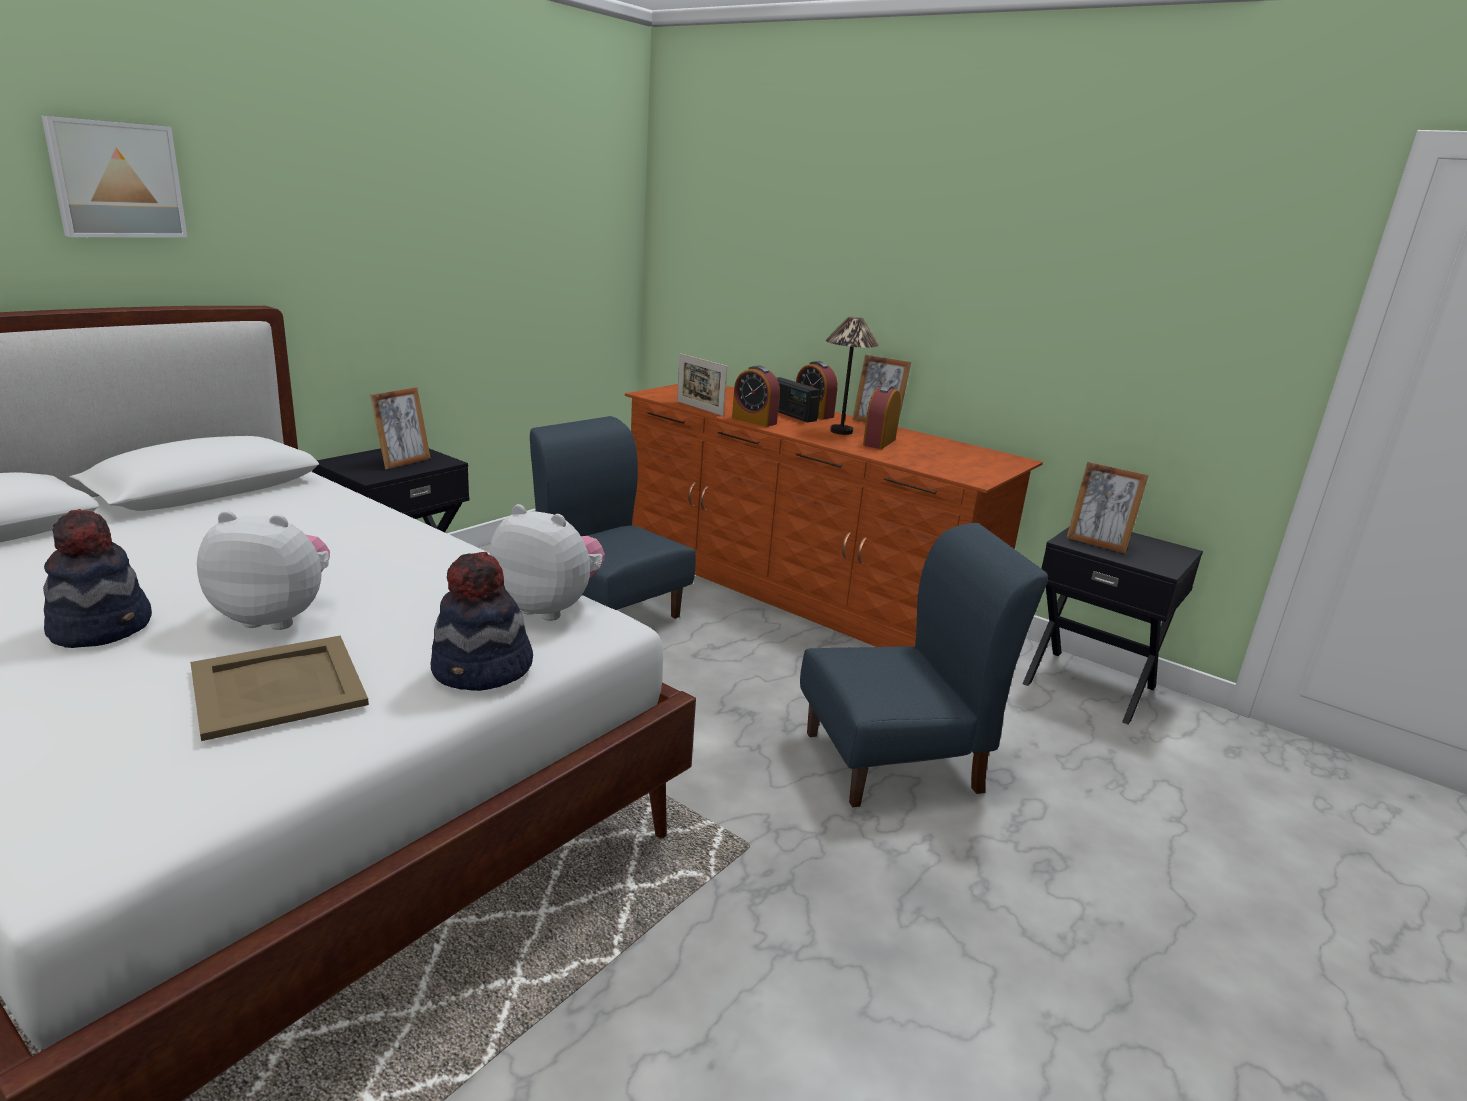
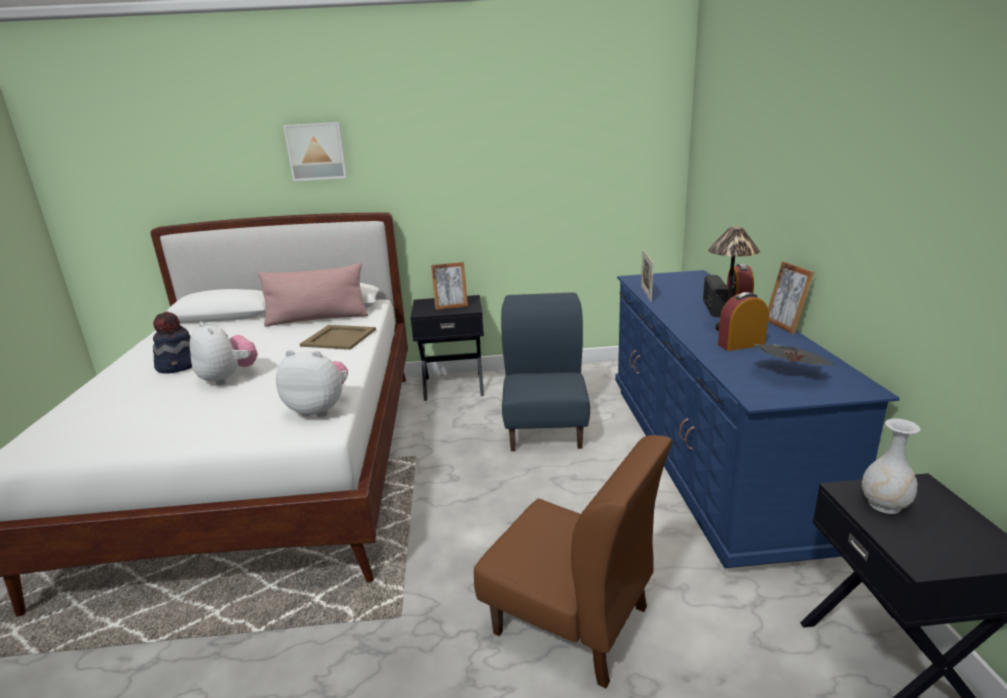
camera: 50 degrees right, 0 degrees up
(228, 507) = (317, 319): none -> pink pillow
(280, 686) = (162, 411): beige tray -> beige tray (339, 338)
(483, 670) = (229, 432): hat -> none
(549, 608) = (319, 409): plush toy -> plush toy turned 60 degrees counterclockwise
(754, 421) = (667, 309): alarm clock -> none
(799, 587) = (706, 456): brown dresser -> blue dresser
(894, 762) = (572, 621): blue chair -> brown chair
(957, 458) = (791, 374): none -> newspaper
(1097, 543) = (885, 505): picture frame -> white vase

